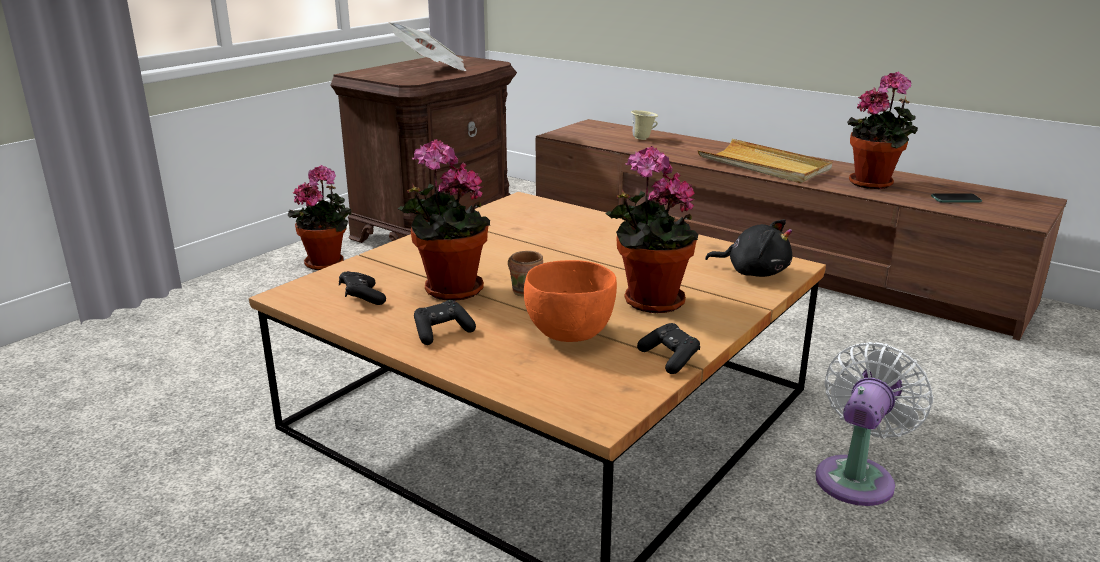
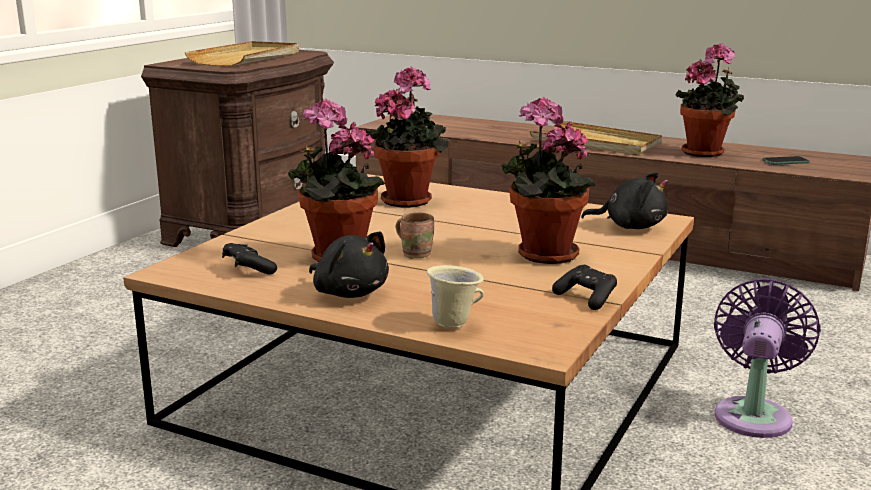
camera: 10 degrees left, 5 degrees down
(327, 262) = (145, 267): potted plant -> potted plant (409, 200)
(431, 68) = (247, 58): newspaper -> beige tray
(442, 332) = (349, 293): black game controller -> black plush toy
(569, 334) = (478, 286): orange bowl -> none
(643, 139) = (466, 125): beige mug -> beige mug (454, 324)
(857, 476) = (754, 414): white fan -> purple fan

